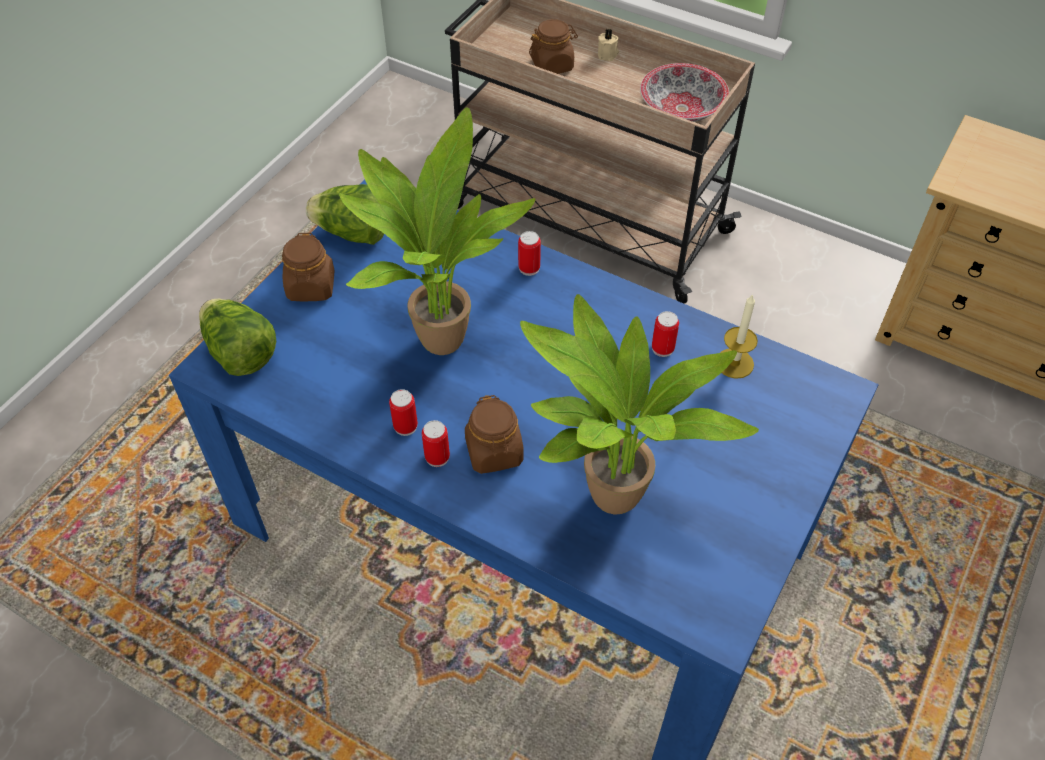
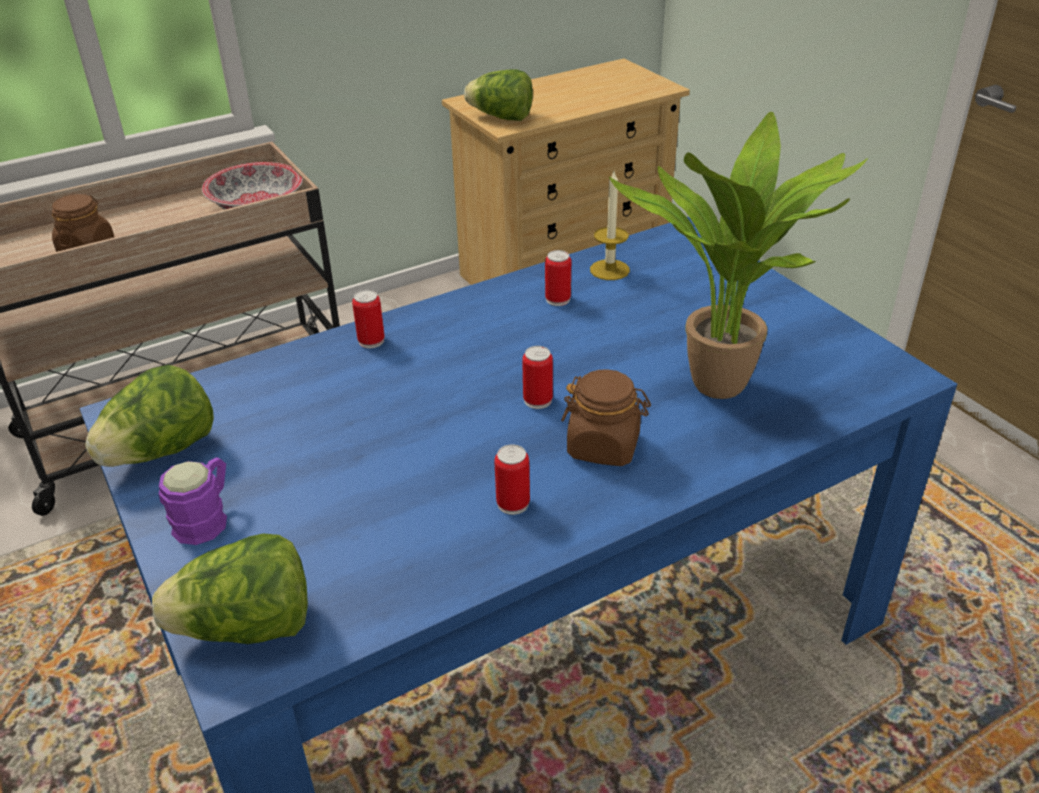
camera: 60 degrees left, 15 degrees down
(311, 287) = (206, 518): brown jar -> purple mug
(437, 338) = (402, 436): potted plant -> none
(437, 457) = (578, 492): can -> can (538, 400)
(608, 54) = (125, 217): beige candle -> none
(970, 172) = (501, 118): none -> lettuce

